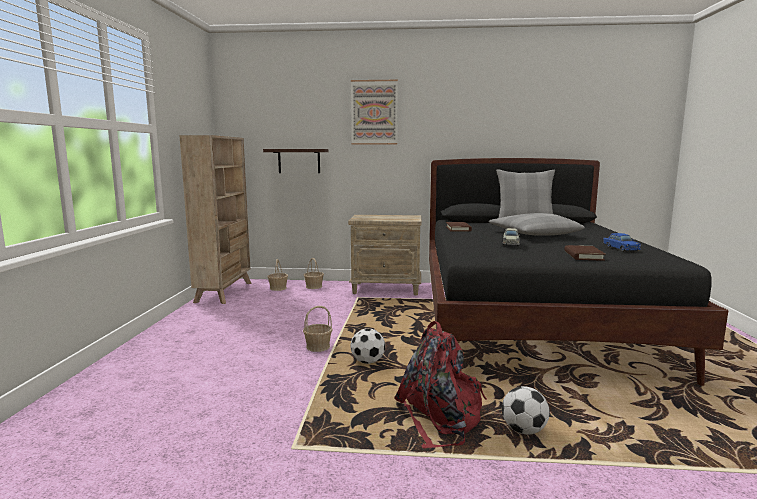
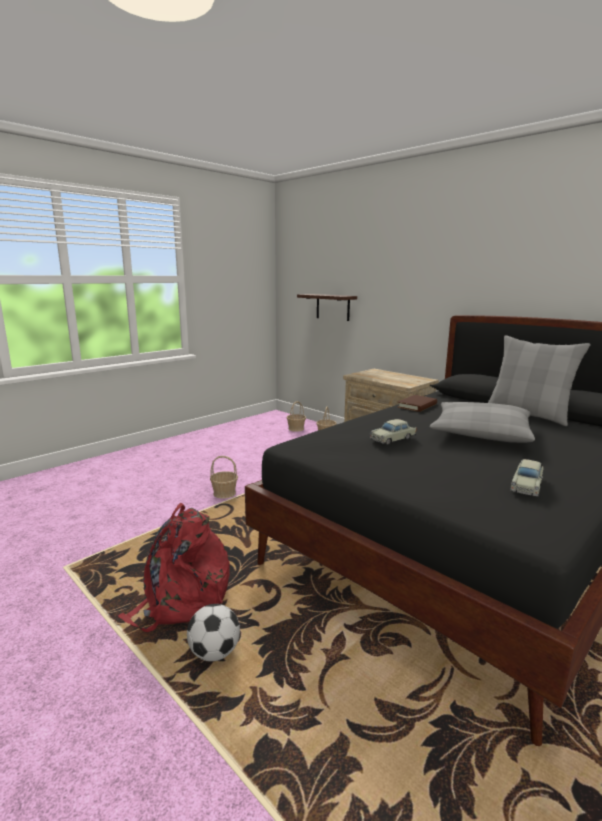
camera: 40 degrees right, 5 degrees up
(224, 292) = (253, 422): beige bookcase -> none
(368, 361) = (232, 521): football -> none
(374, 112) = (401, 256): picture -> none
(583, 255) = (428, 480): brown book -> none
(620, 248) = (527, 485): blue toy car -> beige toy car

